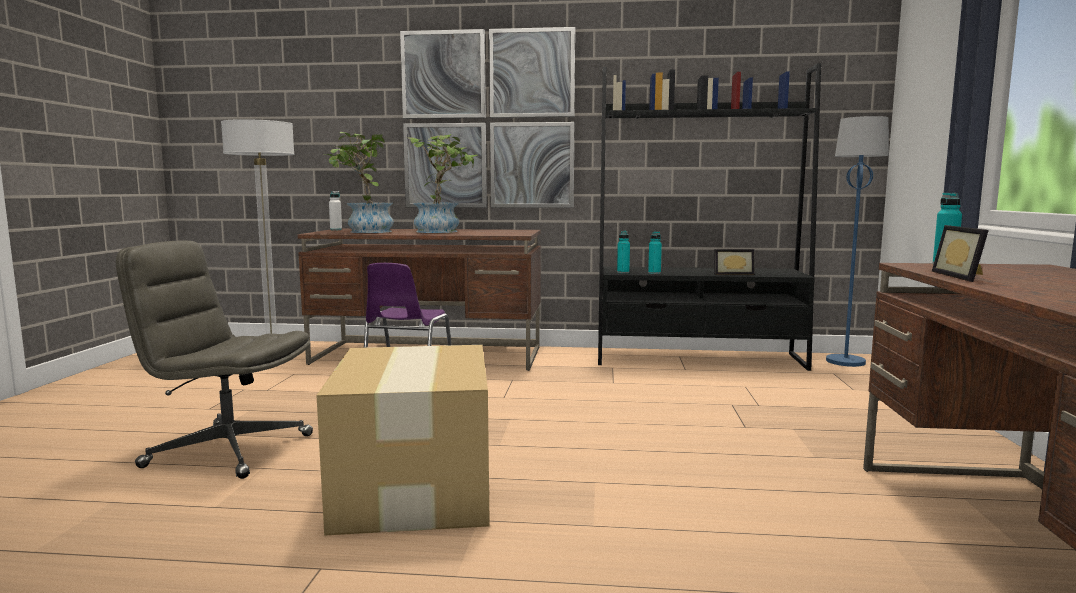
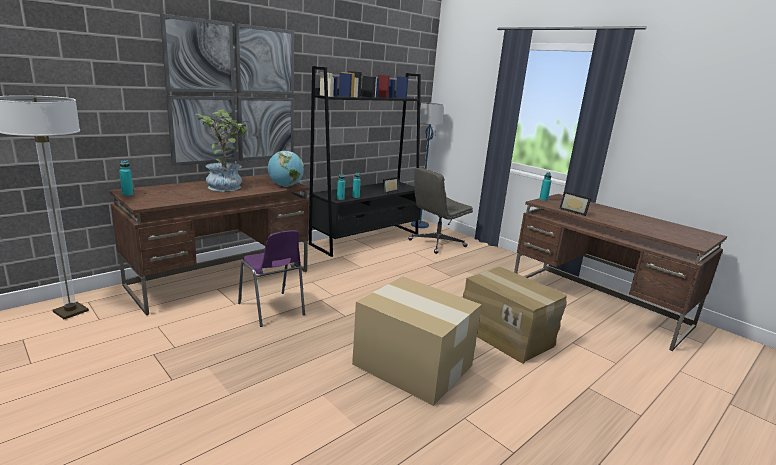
camera: 50 degrees left, 10 degrees up
(227, 450) = (274, 397): grey office chair -> grey office chair (436, 243)
(336, 230) = (127, 194): white bottle -> turquoise bottle
(364, 231) = (169, 195): potted plant -> none
(504, 234) = (285, 186): none -> globe
(654, 523) = (507, 335): none -> cardboard box

